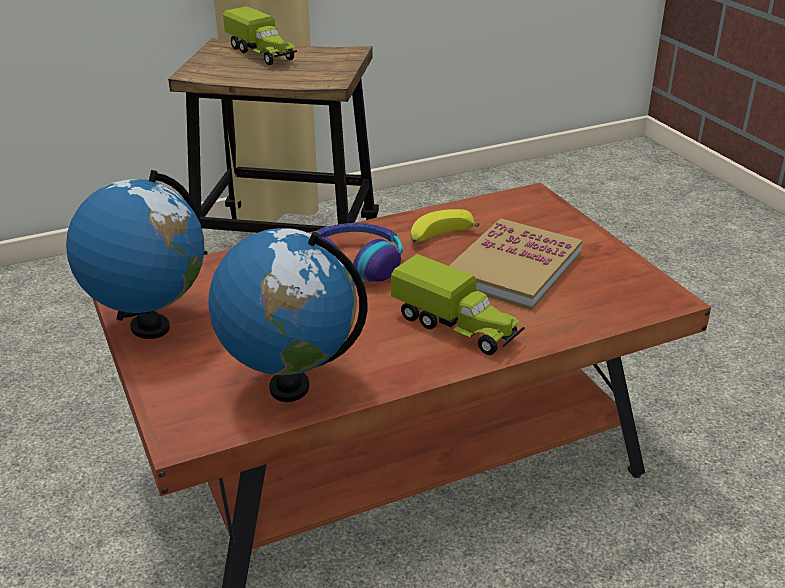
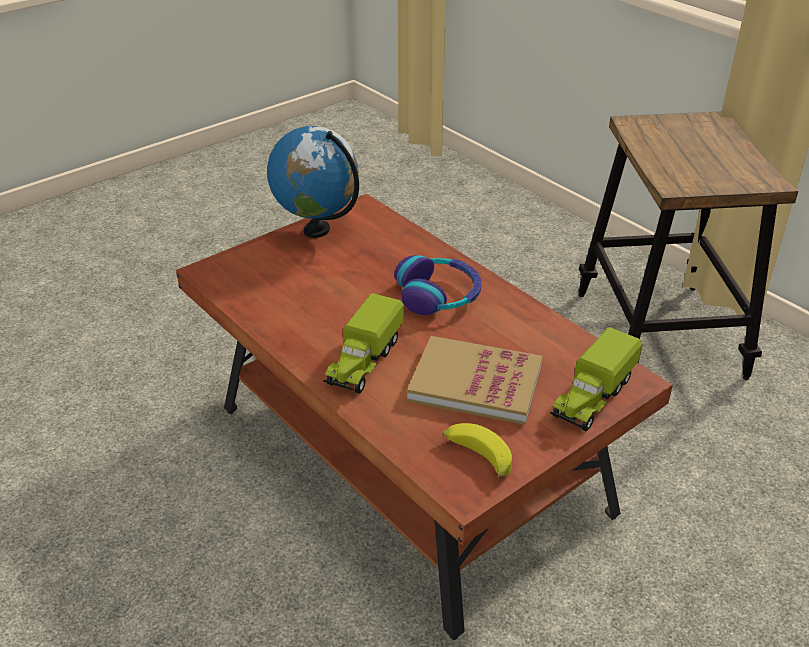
camera: 75 degrees right, 5 degrees up
(261, 54) = (712, 141): toy truck -> toy truck (592, 398)
(290, 387) = (265, 299): globe -> none
(440, 237) = (509, 333): banana -> banana (476, 456)

